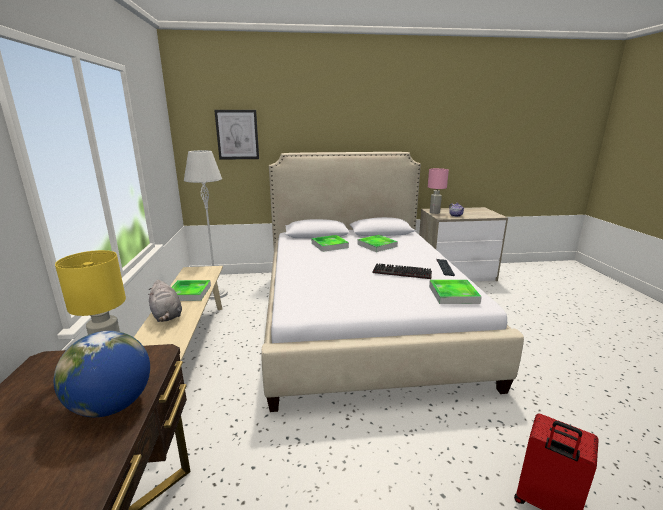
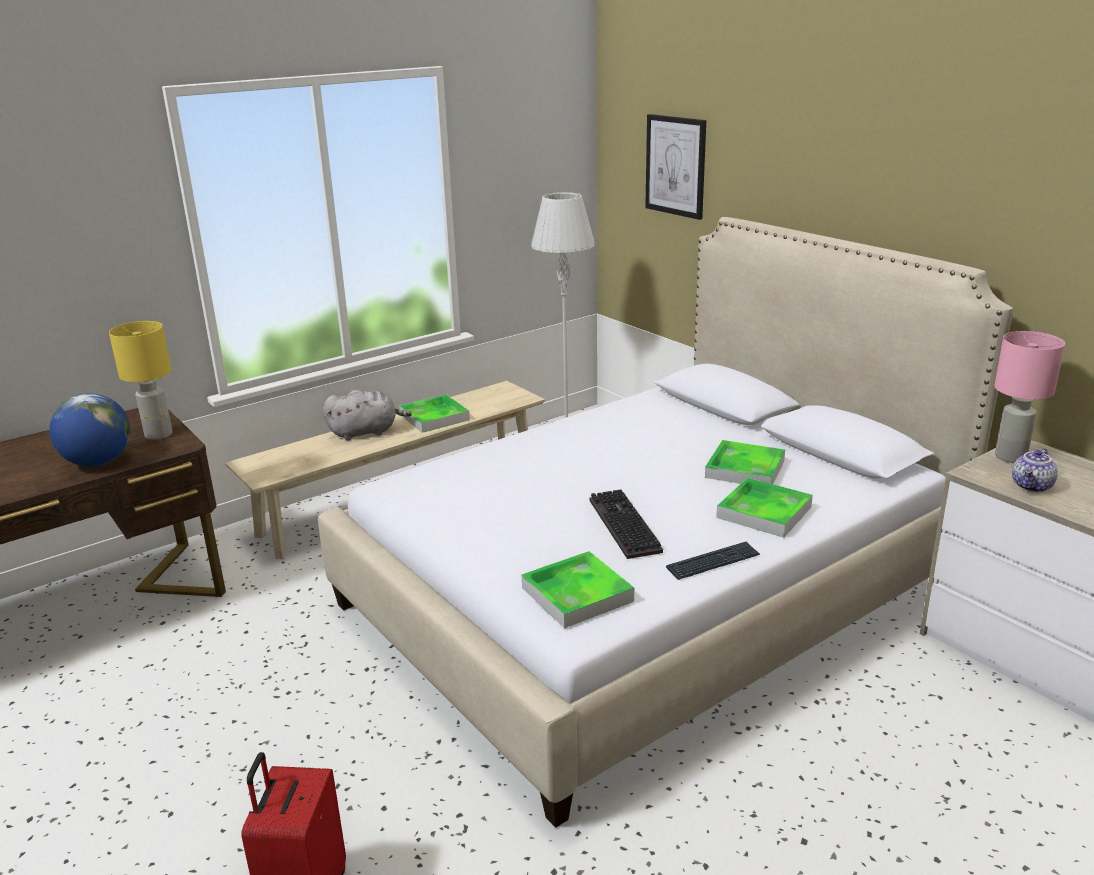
camera: 60 degrees right, 5 degrees up
(167, 316) = (366, 432): grey plush toy -> grey plush toy turned 135 degrees counterclockwise
(329, 245) = (677, 431): tray -> tray (764, 512)

